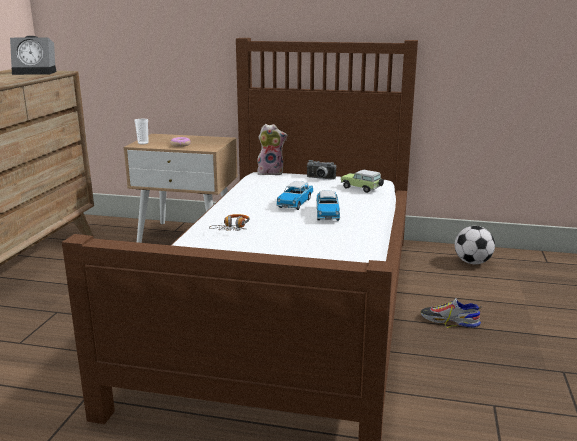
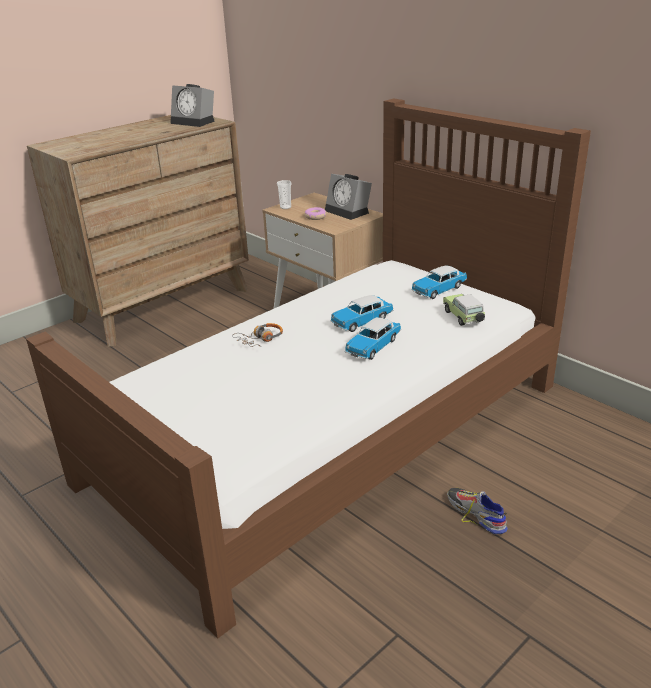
camera: 35 degrees right, 10 degrees up
(203, 139) = (349, 211): none -> alarm clock
(271, 173) = (401, 267): plush toy -> none
(320, 179) = (438, 290): camera -> toy car
(472, 262) = (606, 445): football -> none

